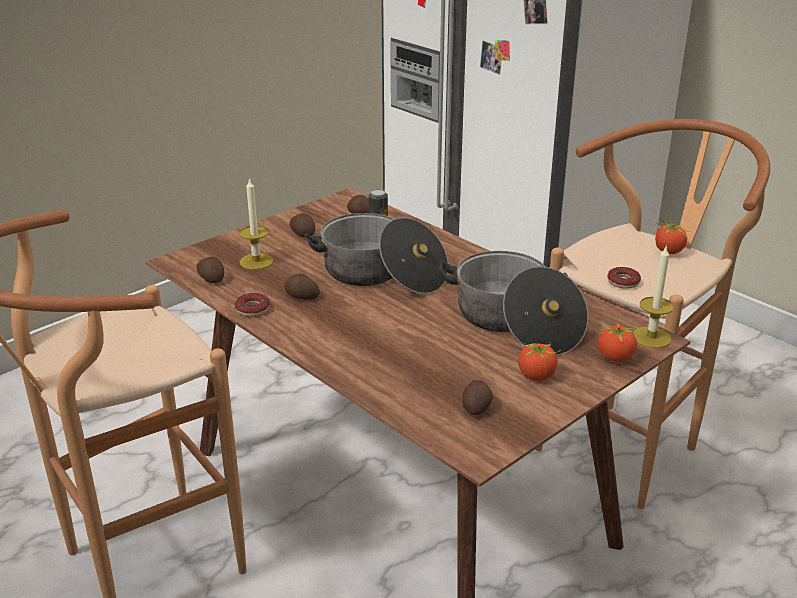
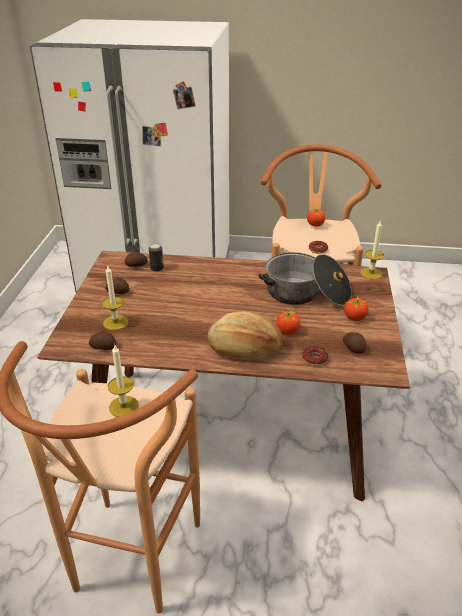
camera: 40 degrees left, 5 degrees up
(151, 339) = (123, 406): none -> candle
(252, 309) = (160, 354): donut -> donut (314, 359)
(301, 297) = (177, 332): potato -> none
(345, 345) = (244, 349): none -> bread
(381, 274) = (202, 297): cooking pot -> none
(614, 358) = (372, 291): tomato -> tomato (287, 331)

